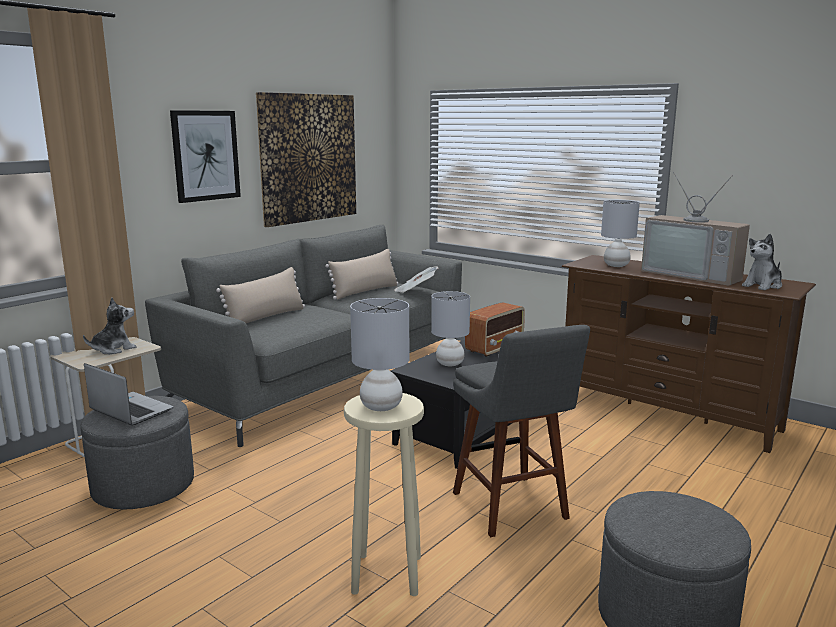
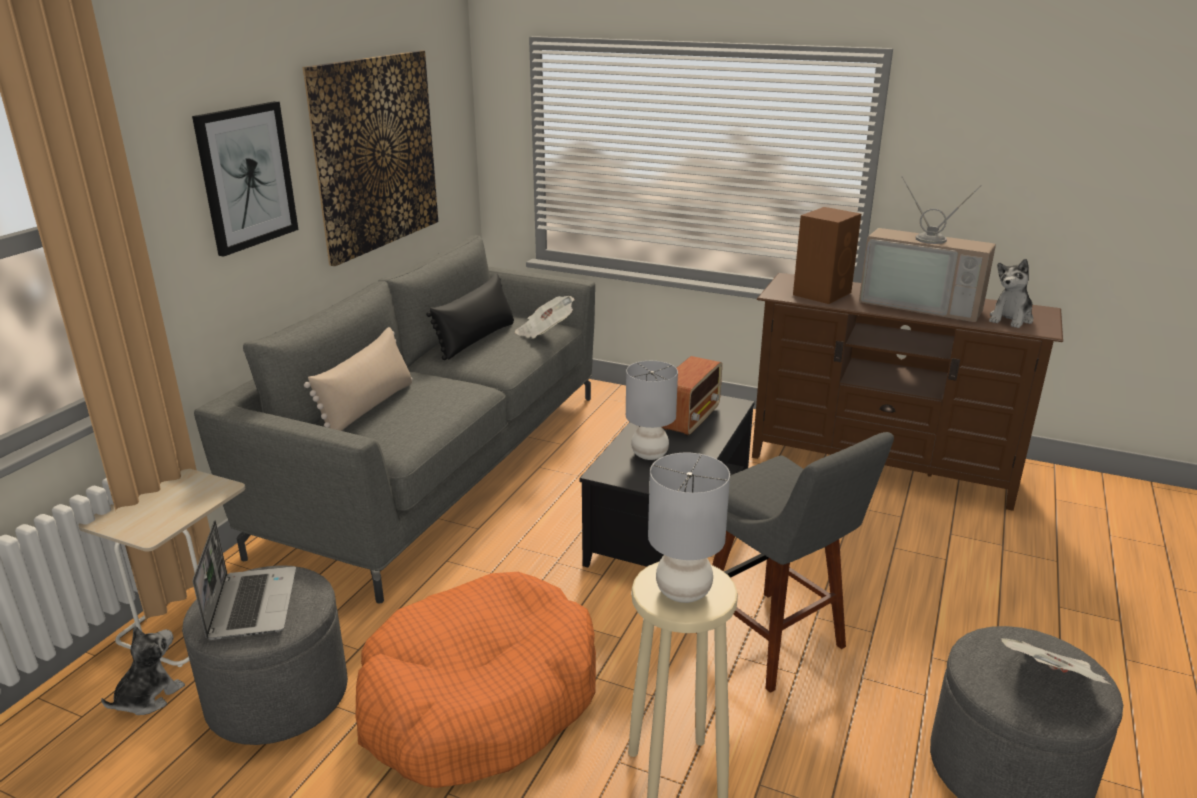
camera: 15 degrees left, 10 degrees up
(113, 349) = (174, 499): plush toy -> plush toy (148, 697)
(130, 410) = (252, 604): laptop -> laptop turned 60 degrees clockwise
(272, 508) = (479, 700): none -> orange dog bed
(365, 291) = (476, 339): beige pillow -> black pillow
(616, 265) = (822, 293): grey table lamp -> brown speaker
(687, 527) = (1051, 681): none -> newspaper

